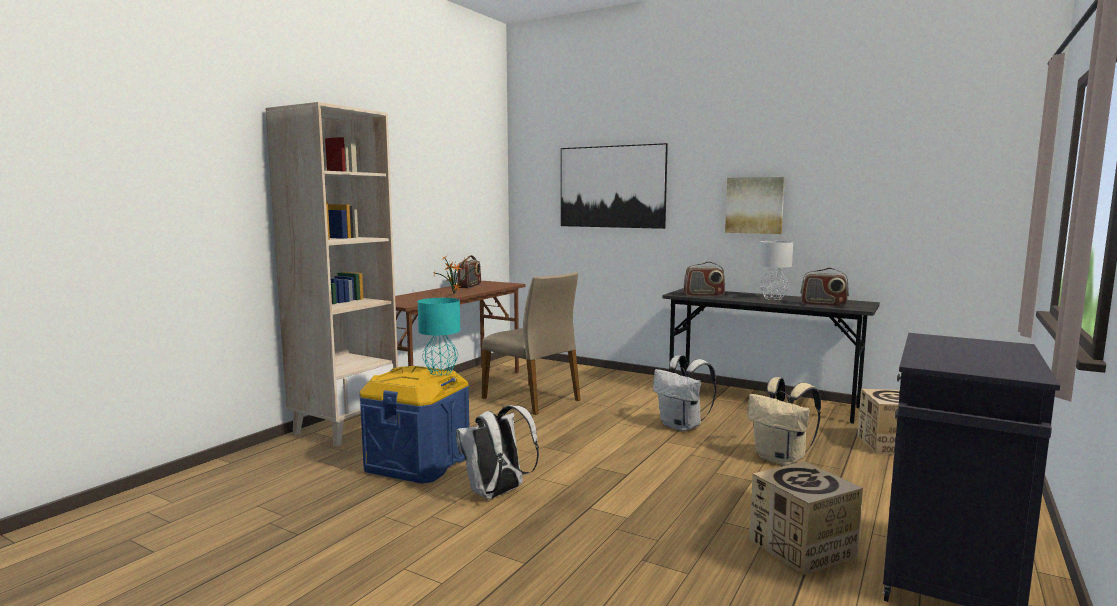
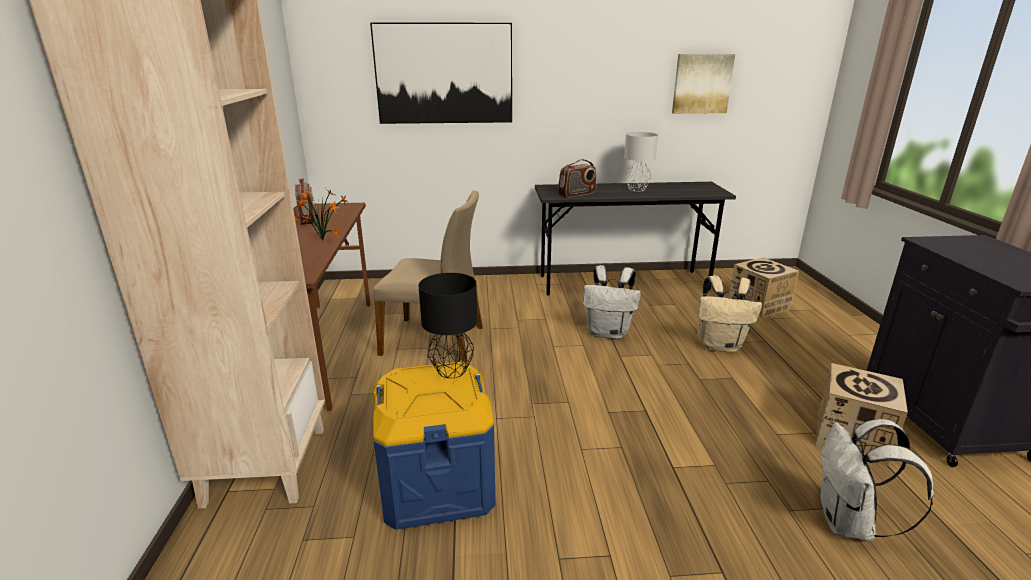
camera: 35 degrees left, 15 degrees up
(440, 372) = (450, 370): turquoise table lamp -> black table lamp
(497, 494) = (576, 490): white backpack -> white backpack (849, 524)
(754, 205) = (606, 94): picture -> picture (701, 84)
(823, 305) = (688, 192): radio -> none

